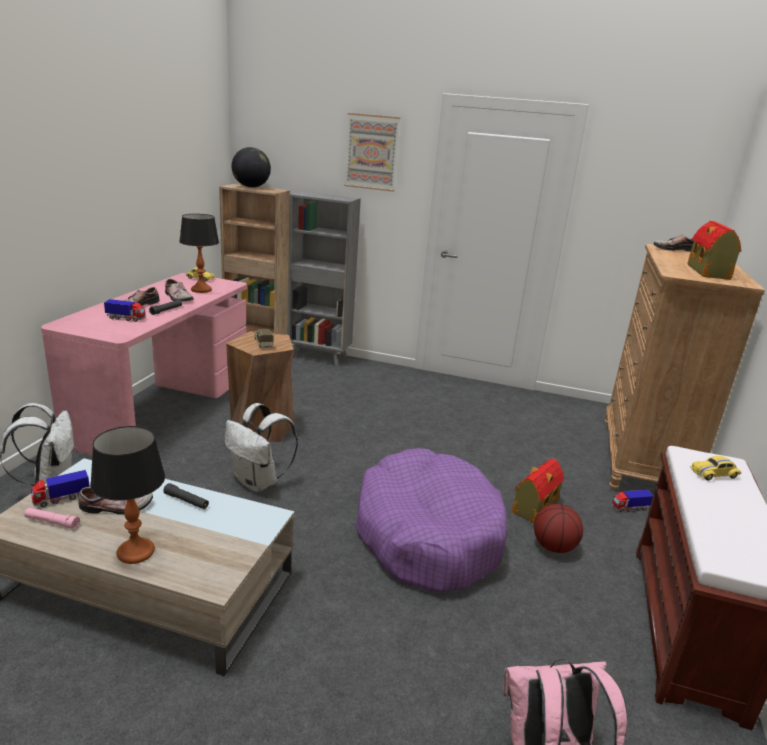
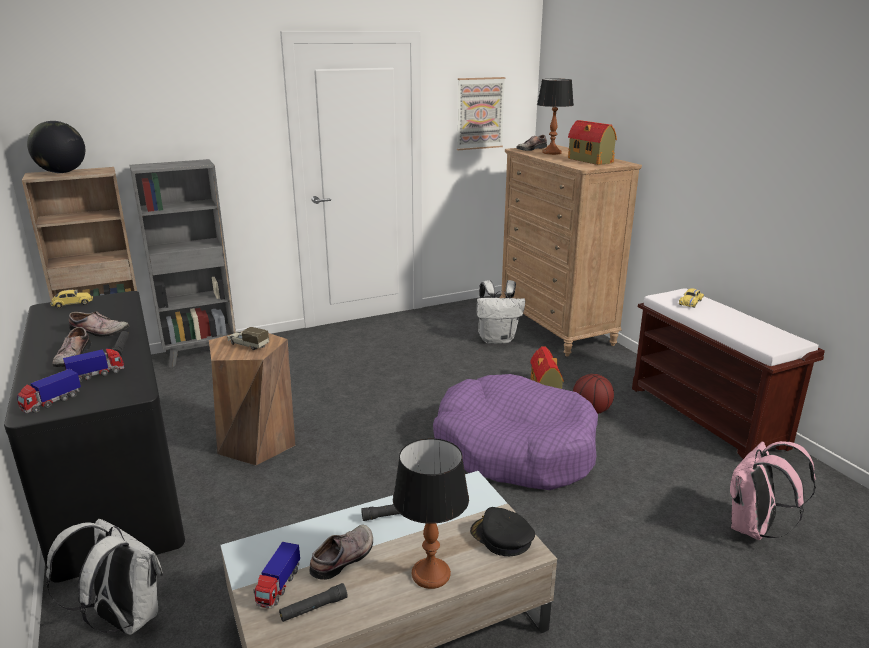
camera: 40 degrees left, 0 degrees up
(52, 522) = (313, 608): pink flashlight -> black flashlight
(164, 406) = (113, 477): pink desk -> black desk
(201, 290) = (105, 314): table lamp -> table lamp (552, 153)
(218, 563) = (501, 537): none -> black cap
(258, 482) = (335, 487): white backpack -> white backpack (497, 339)
(372, 152) = (211, 104): picture -> picture (480, 113)
(629, 508) = (591, 363): toy truck -> toy truck (51, 403)

